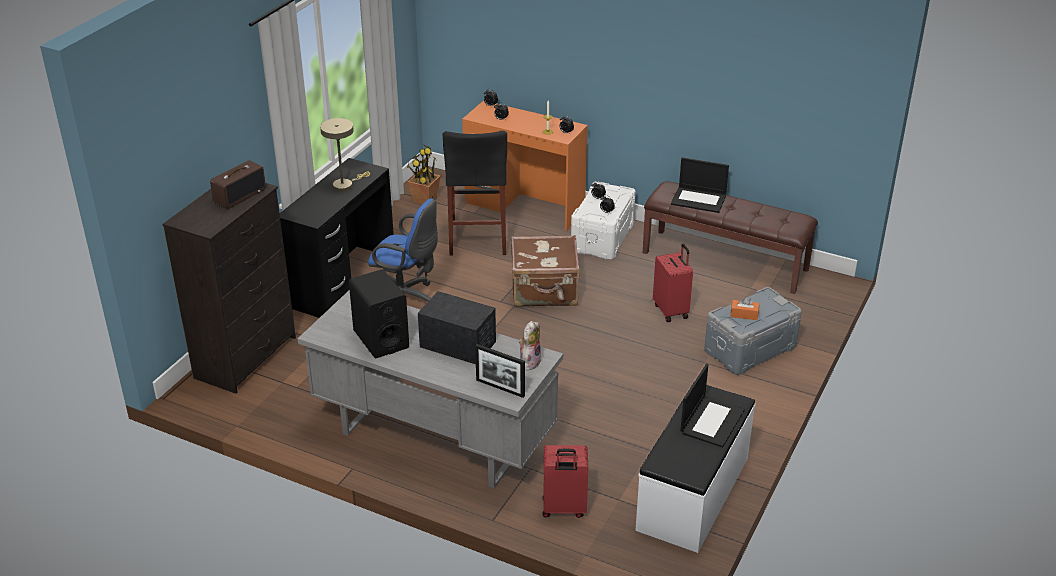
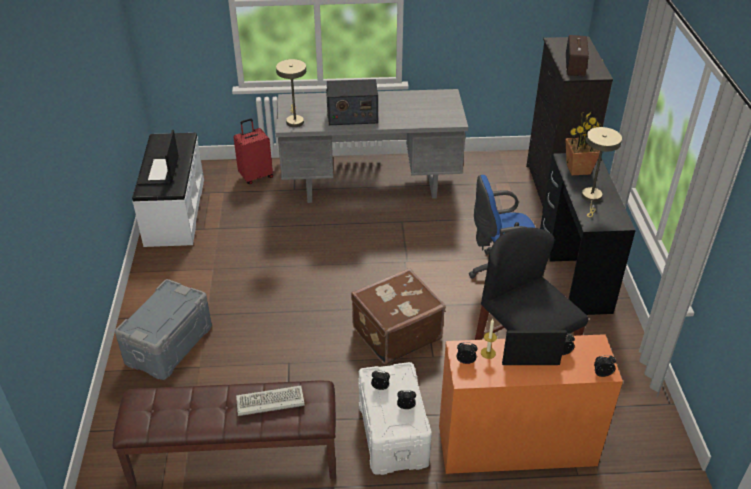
camera: 150 degrees right, 5 degrees up
(381, 339) = (405, 103): black speaker -> none
(425, 200) = (628, 404): potted plant -> potted plant (578, 169)
(500, 388) = (300, 101): picture frame -> picture frame (530, 363)
(529, 362) = (294, 120): plush toy -> beige table lamp
(671, 311) = (262, 359): red suitcase -> none
(699, 199) = (268, 403): laptop -> keyboard
(744, 314) = (171, 305): orange tissue box -> none

